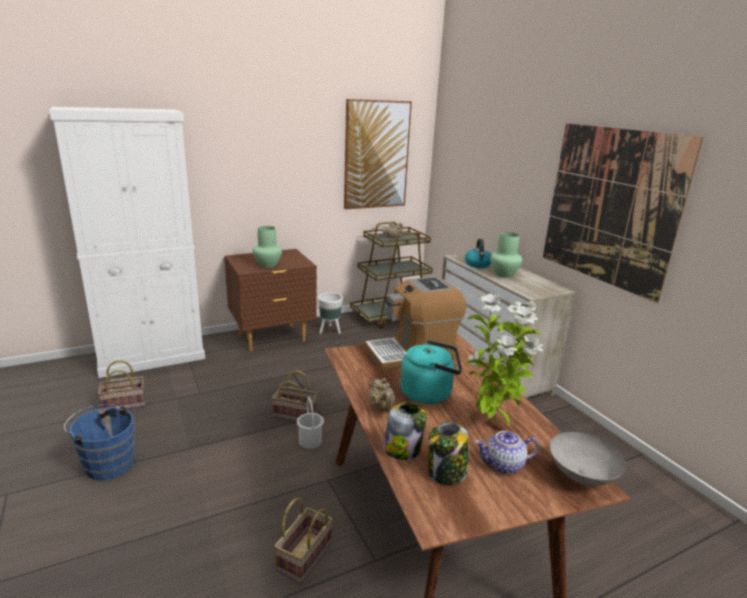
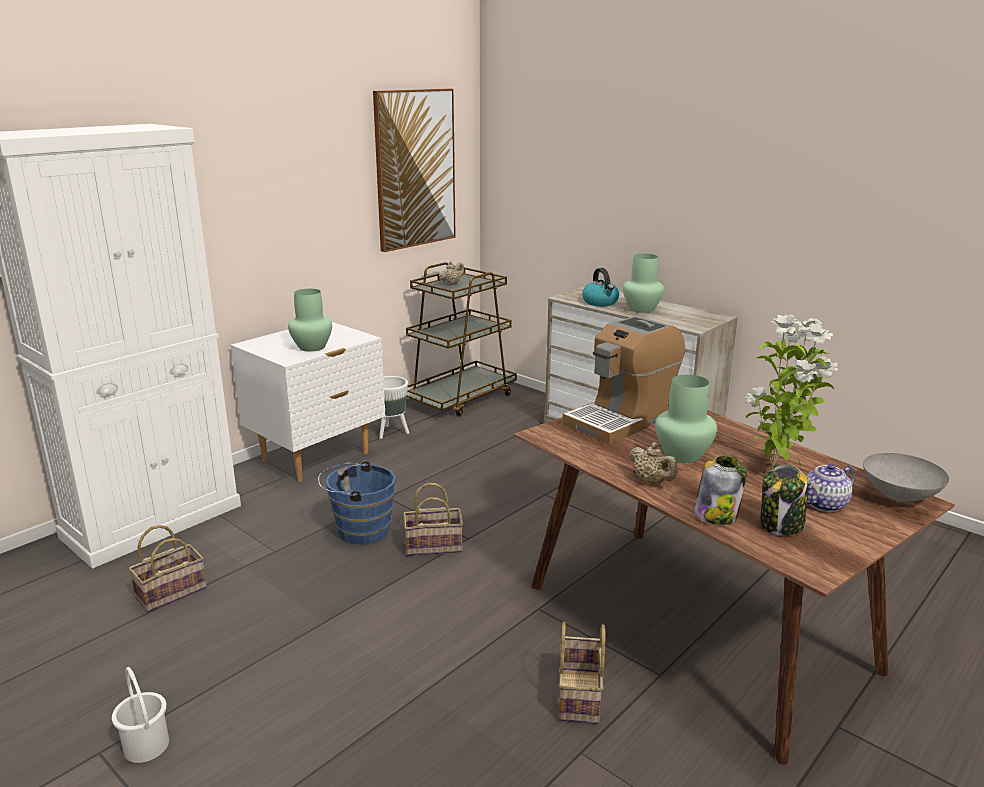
camera: 20 degrees left, 0 degrees up
(107, 463) = (220, 672): blue bucket -> blue bucket (359, 530)
(272, 338) = (317, 458): brown nightstand -> white nightstand
(310, 441) = (479, 572): white bucket -> white bucket (145, 746)
(429, 393) = (684, 455): turquoise kettle -> green vase
(609, 207) = (772, 207): picture -> none

